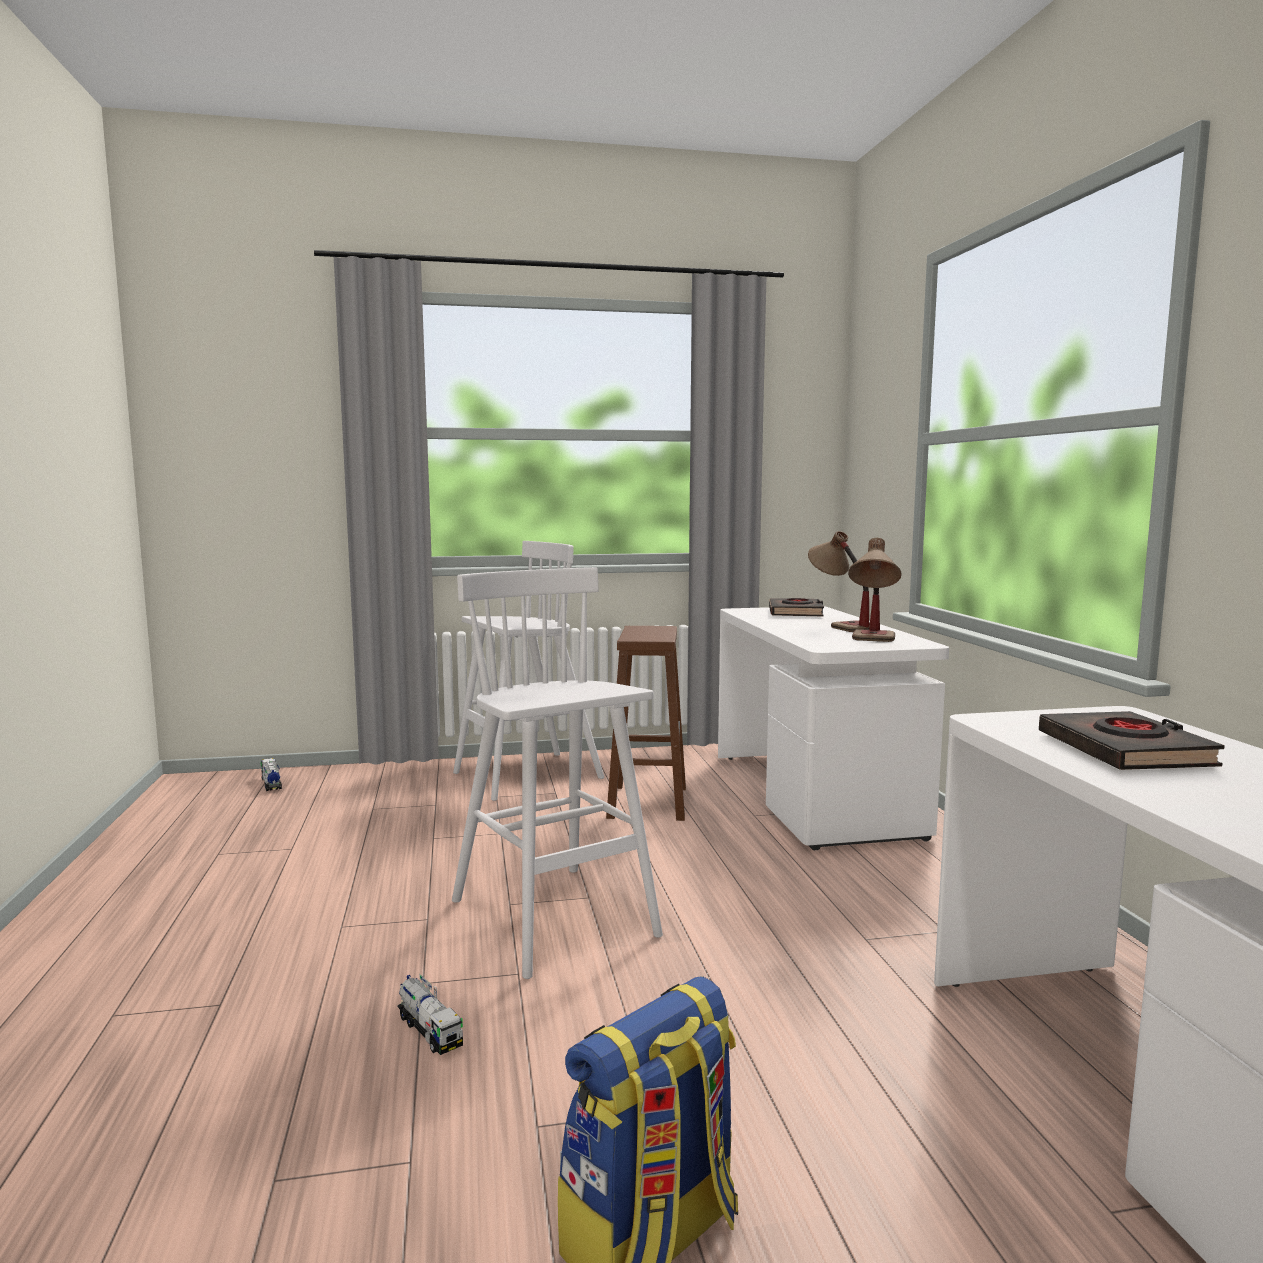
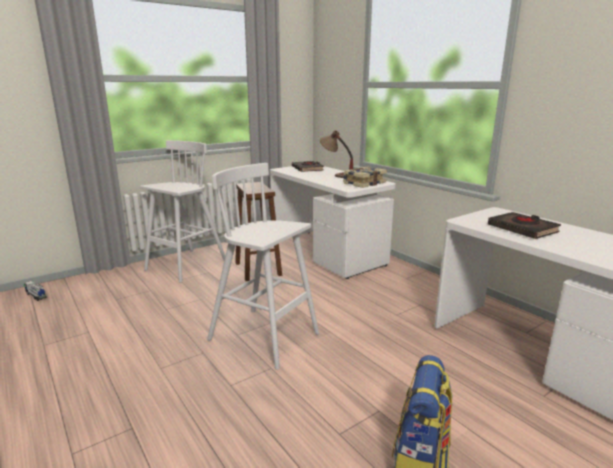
camera: 25 degrees left, 10 degrees up
(429, 1031) = (255, 407): toy truck -> none
(873, 642) = (363, 183): table lamp -> book

